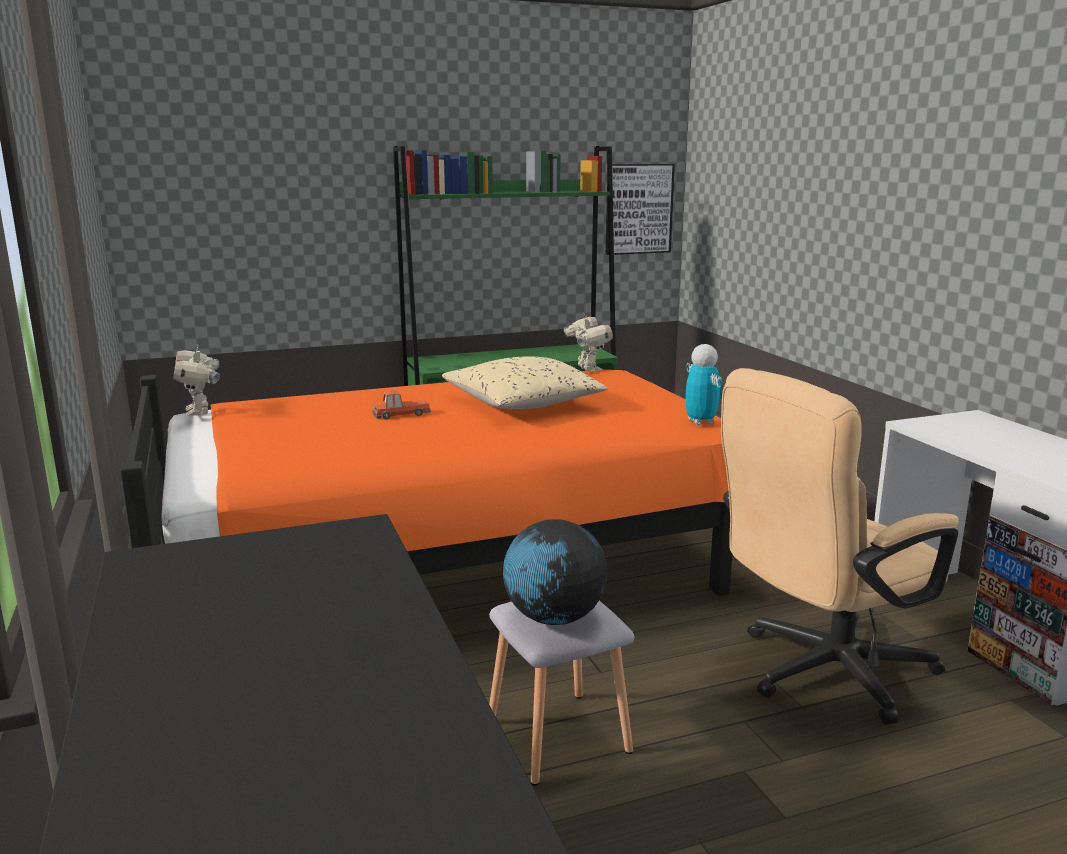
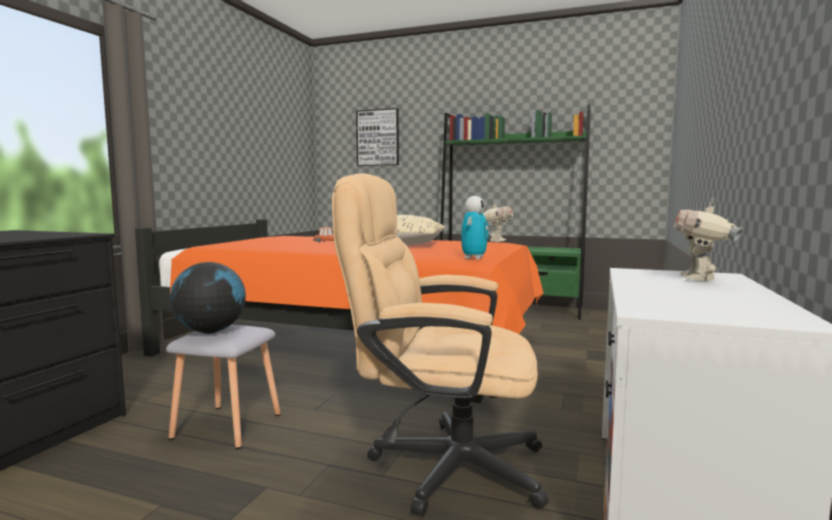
camera: 40 degrees right, 10 degrees down
(200, 412) = (266, 235): toy robot -> toy robot (700, 279)
(638, 209) = (628, 152): picture -> picture (378, 137)

